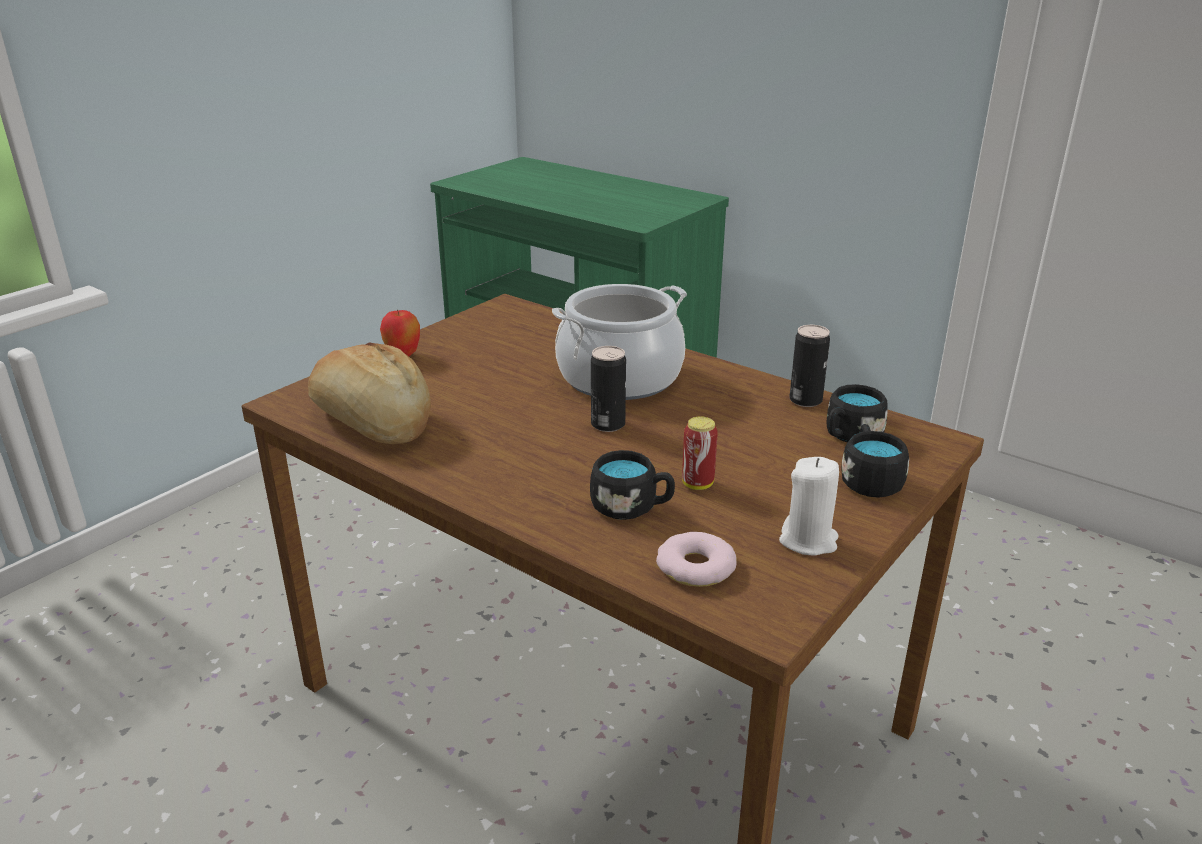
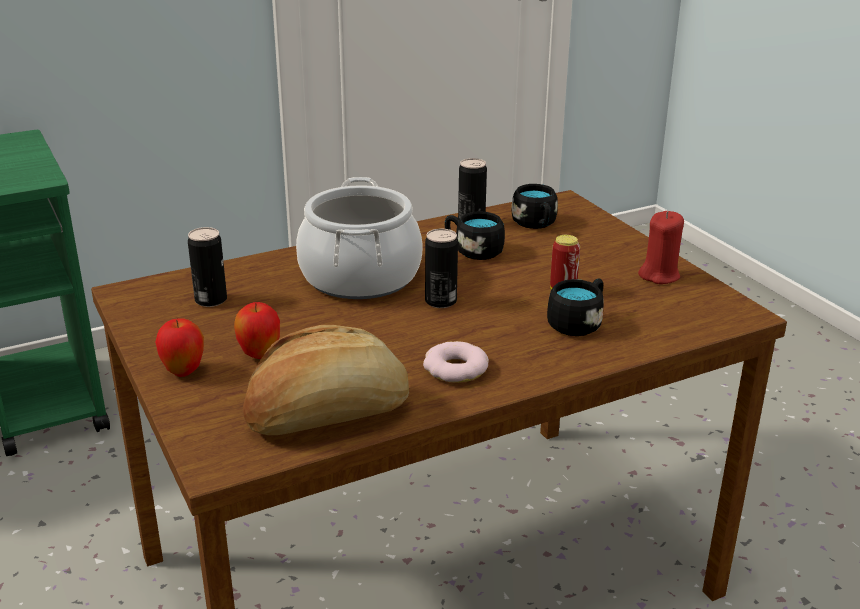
camera: 65 degrees left, 0 degrees up
(447, 374) = (259, 355): none -> apple
(519, 334) = (211, 300): none -> can
(695, 567) = (670, 319): donut -> donut (455, 369)
(808, 540) = (659, 275): white candle -> red candle
(869, 479) = (597, 236): black mug -> black mug (473, 251)

